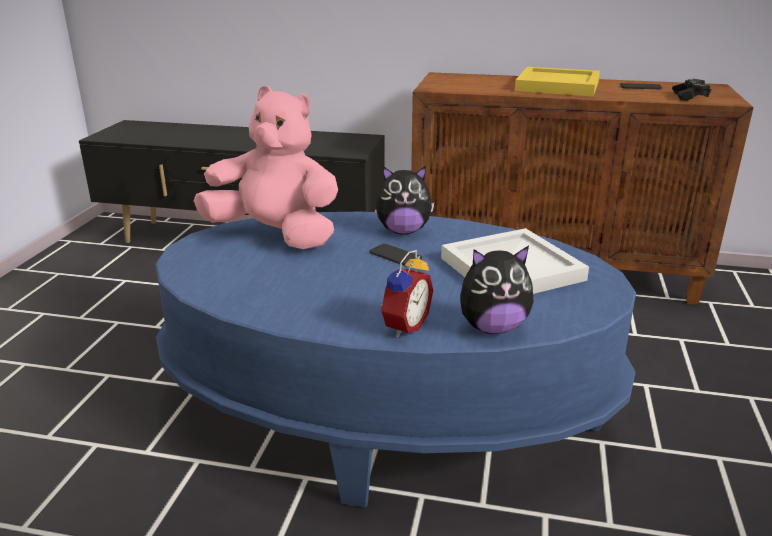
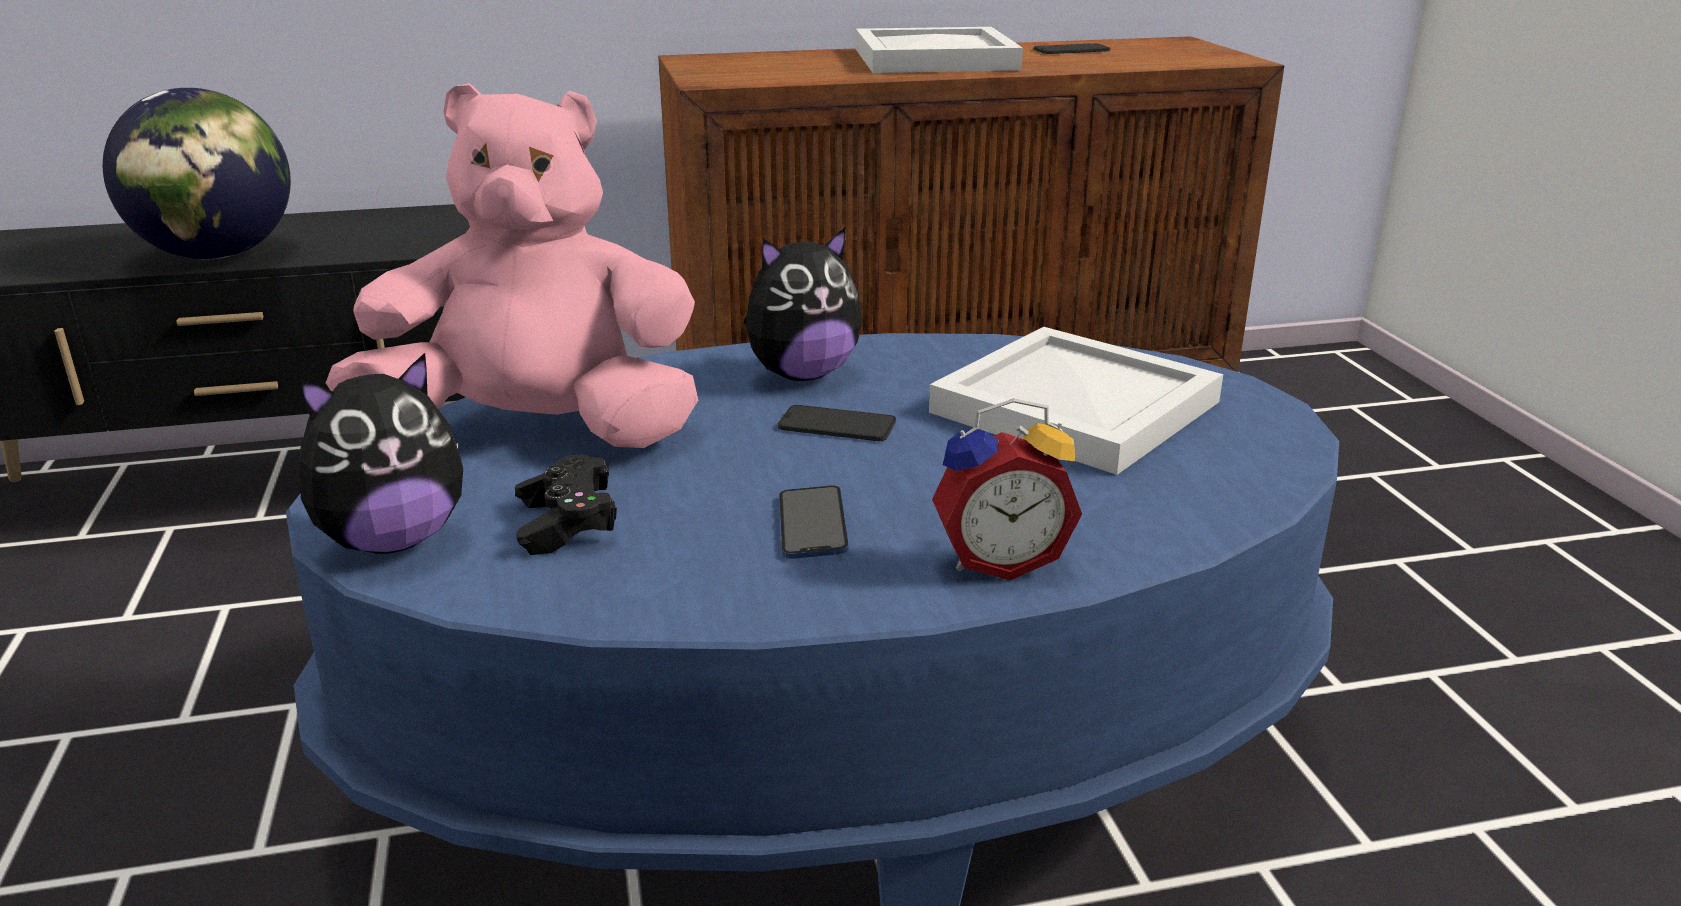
camera: 25 degrees left, 0 degrees up
(223, 143) = (217, 255): none -> globe
(342, 294) = (812, 525): none -> phone
(403, 326) = (999, 561): alarm clock -> alarm clock turned 75 degrees clockwise
(492, 327) = (1160, 523): plush toy -> plush toy (392, 540)
(556, 86) = (932, 59): yellow tray -> white tray
(689, 97) = (1171, 59): black game controller -> black game controller (567, 524)

